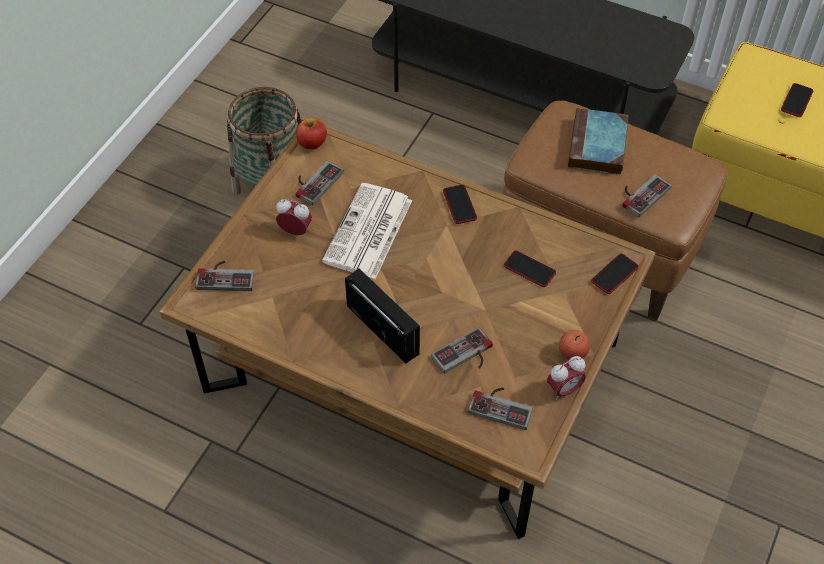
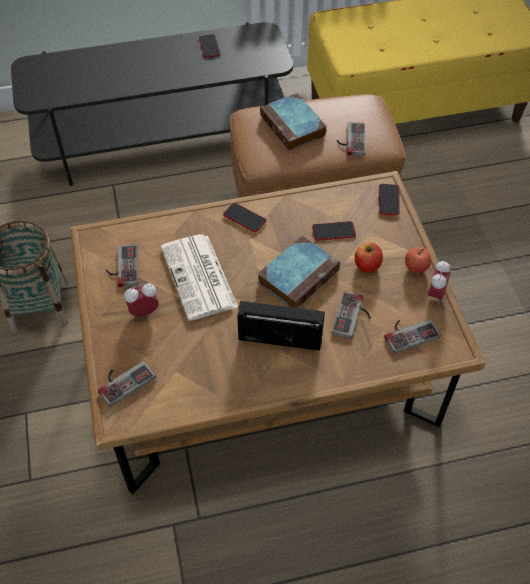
camera: 40 degrees left, 0 degrees up
(312, 143) = (91, 240): apple -> apple (367, 265)
(456, 287) = (299, 275): none -> book
(796, 101) = (379, 32): phone -> phone (209, 46)

